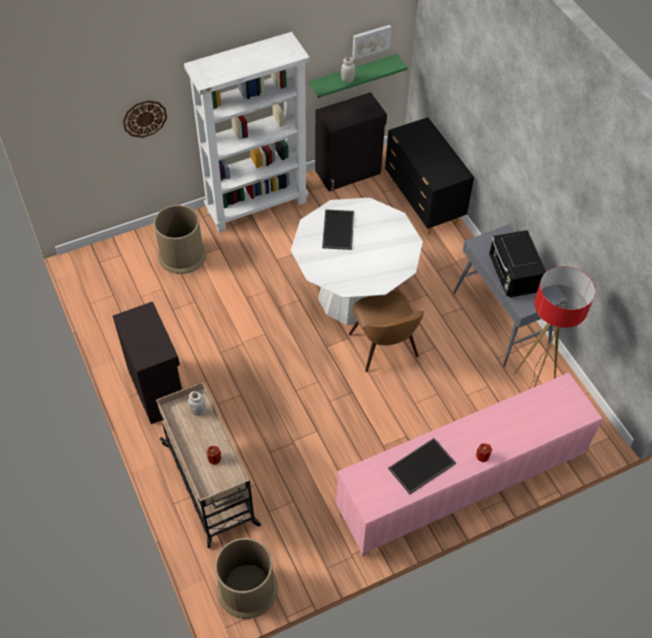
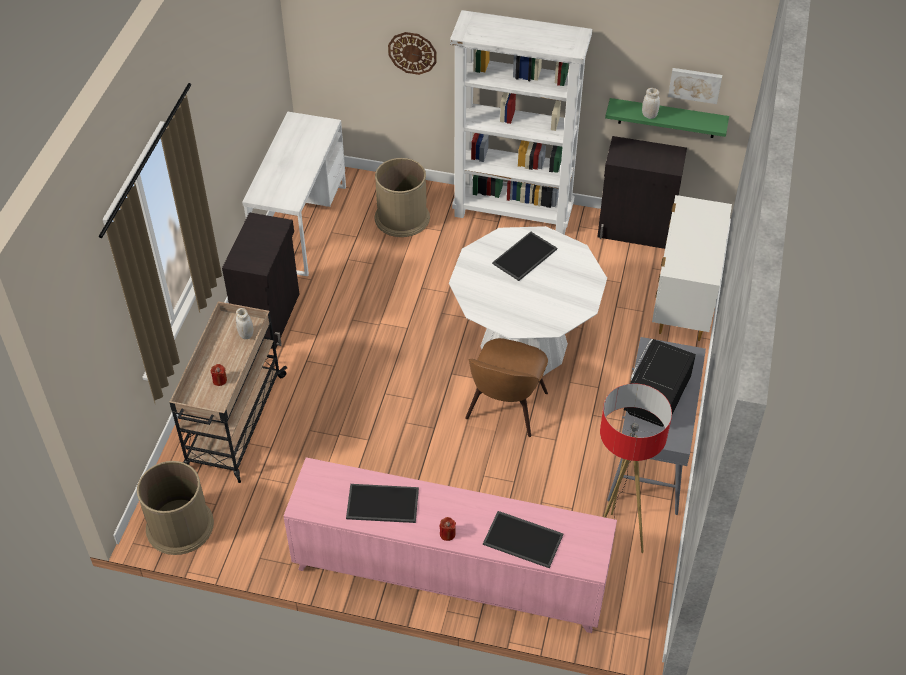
camera: 40 degrees right, 5 degrees down
(112, 305) = (301, 225): none -> white desk
(423, 204) = (683, 302): black dresser -> white dresser
(530, 424) = (524, 539): none -> tray

